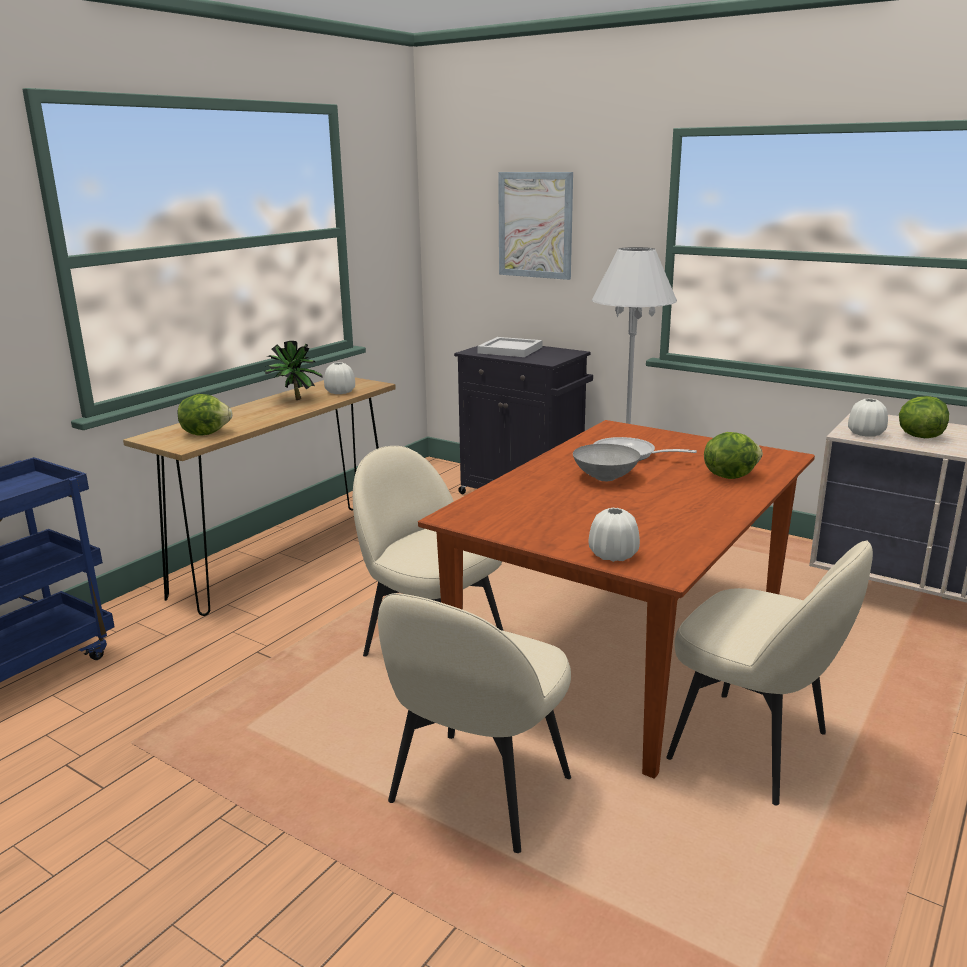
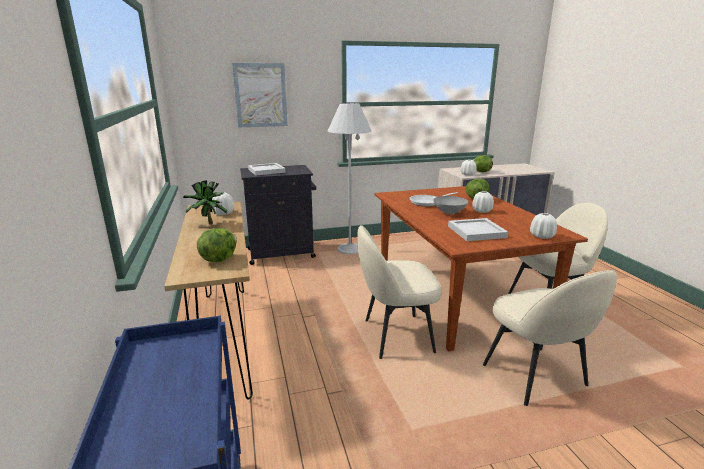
camera: 50 degrees left, 0 degrees up
(543, 511) = (475, 231): none -> white tray
(664, 493) = (482, 211): none -> white vase

